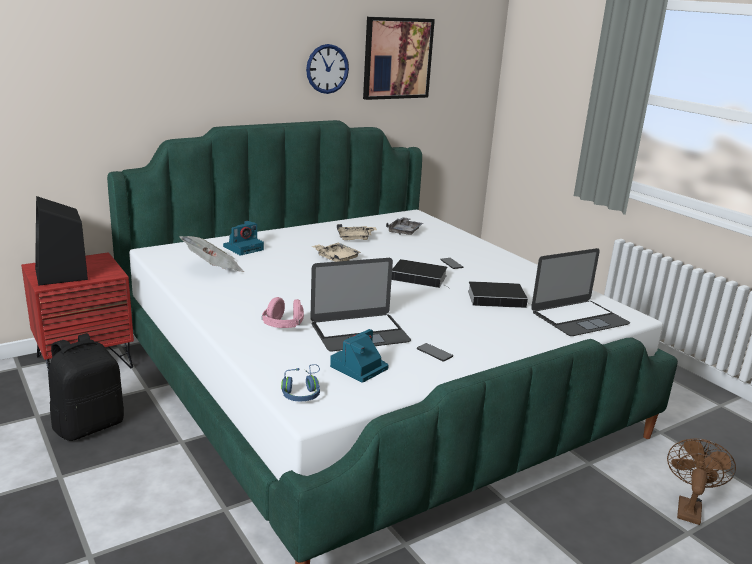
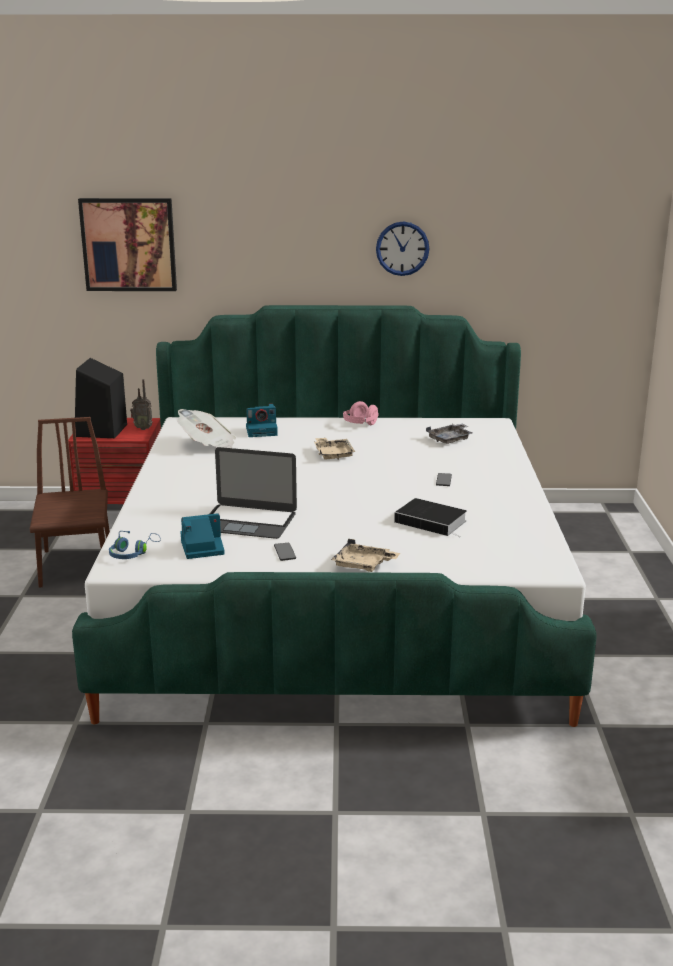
camera: 35 degrees right, 0 degrees up
(89, 425) = (76, 565): black backpack -> brown chair
(105, 265) = (143, 428): none -> radio
(283, 326) = (193, 503): pink headphones -> pink headphones (360, 424)
(355, 238) = (385, 438): beige tray -> beige tray (363, 565)
(397, 58) = (497, 237): picture -> picture (129, 244)
(420, 277) = (387, 487): book -> none
(579, 318) = (488, 557): laptop -> none
(688, 507) = (518, 795): brown fan -> none

